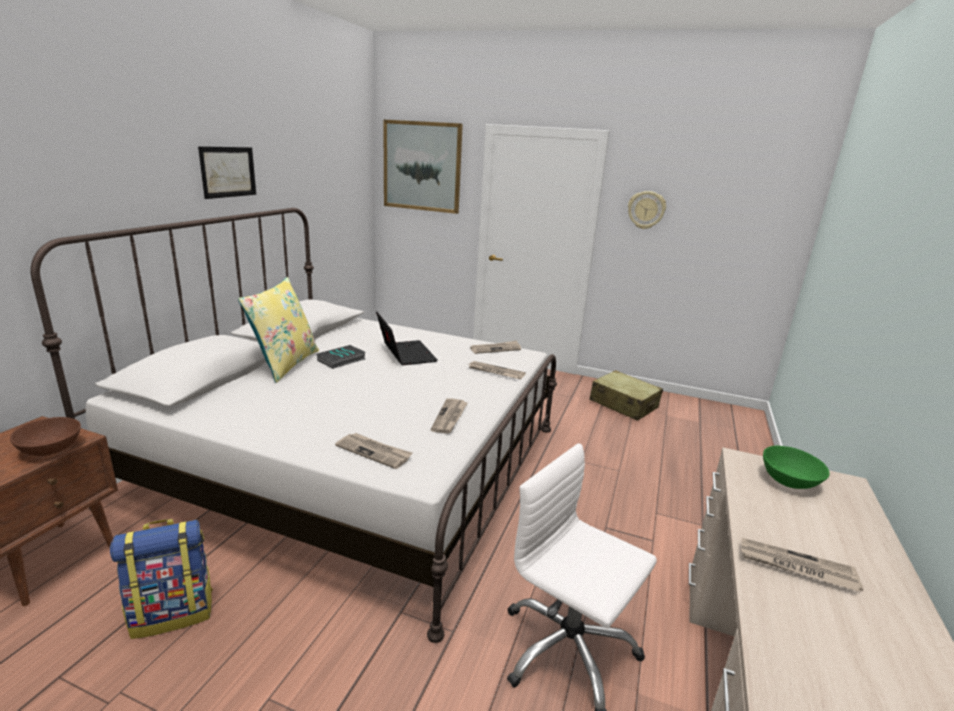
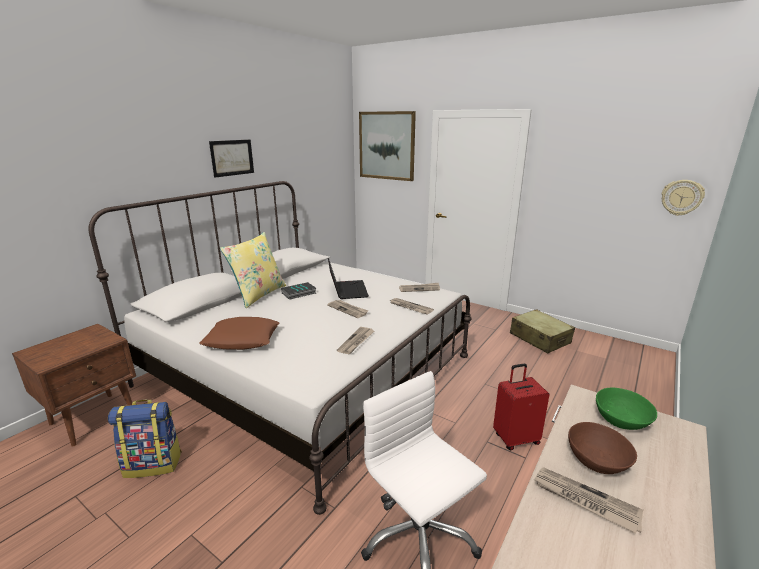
camera: 15 degrees right, 0 degrees up
(51, 449) = (92, 345): brown bowl -> brown bowl (597, 461)
(292, 424) = (242, 339): none -> brown pillow
(374, 452) = (288, 364): newspaper -> newspaper (348, 310)
(635, 520) = (515, 438): none -> red suitcase
(646, 210) = (563, 174): wall clock -> wall clock (681, 197)

